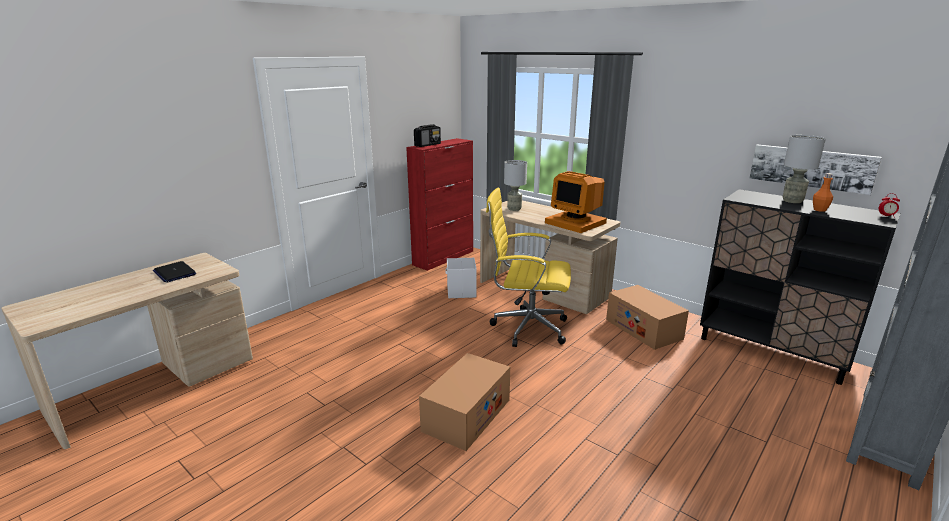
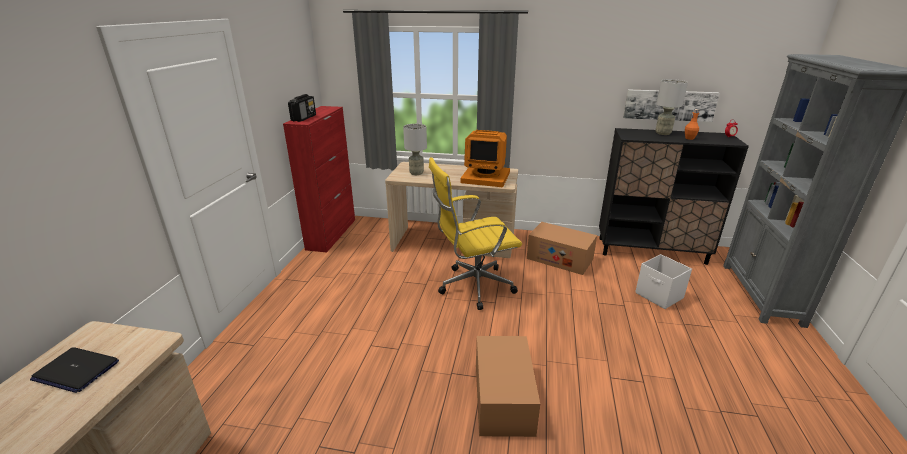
camera: 30 degrees left, 5 degrees up
(461, 292) = (382, 267): white storage box -> white storage box (659, 296)

